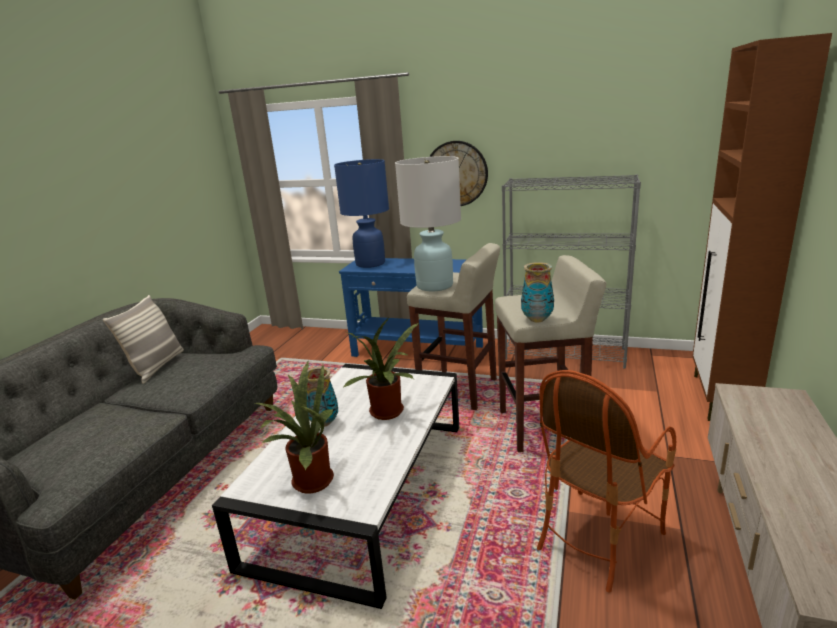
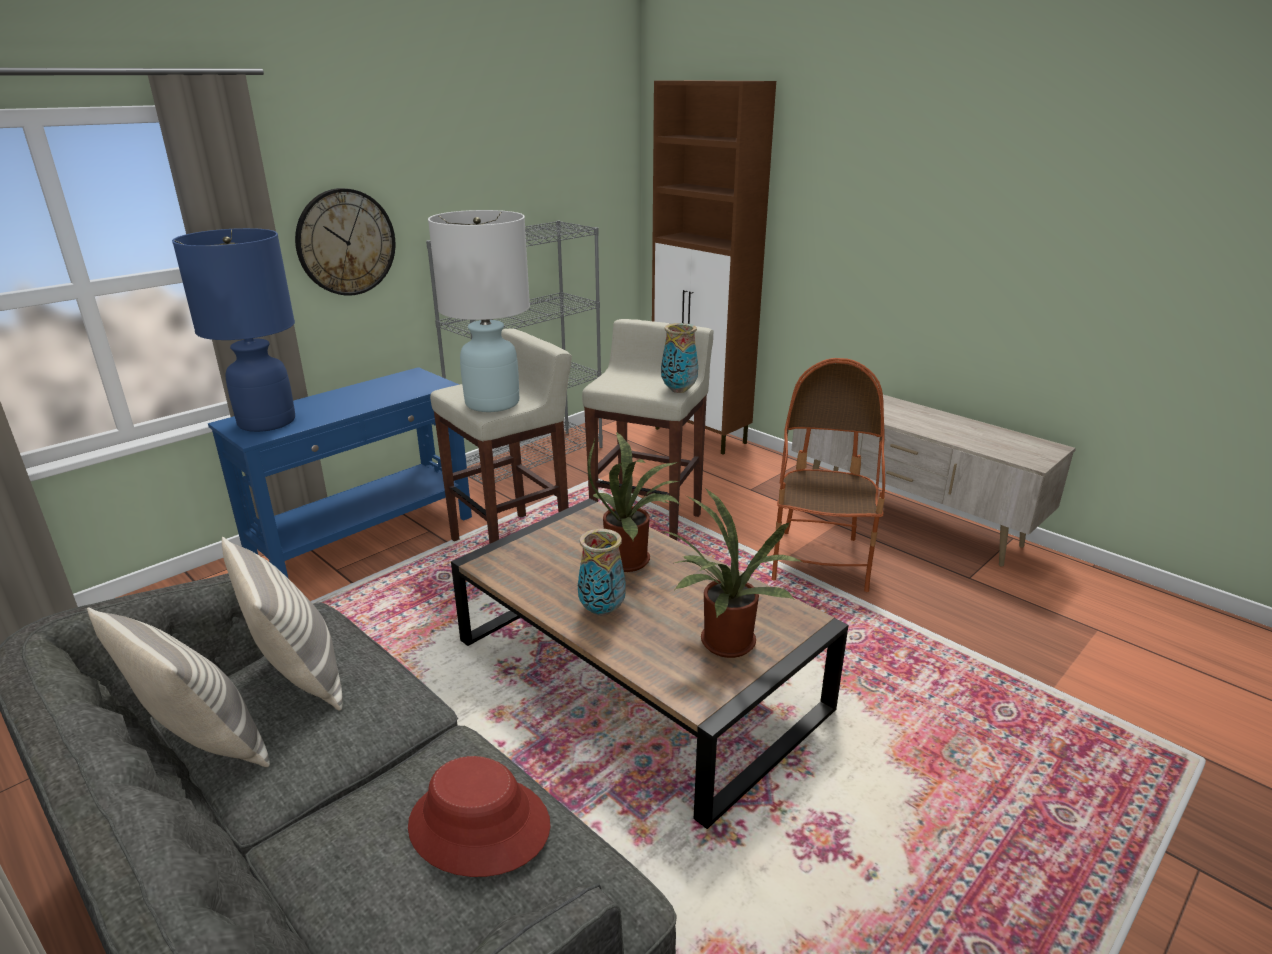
camera: 65 degrees left, 5 degrees up
(100, 442) = (478, 826): none -> red hat
(202, 364) = (299, 676): none -> pillow
(363, 488) = (635, 674): white coffee table -> brown coffee table
(597, 537) = (820, 561): armchair -> armchair turned 150 degrees counterclockwise

